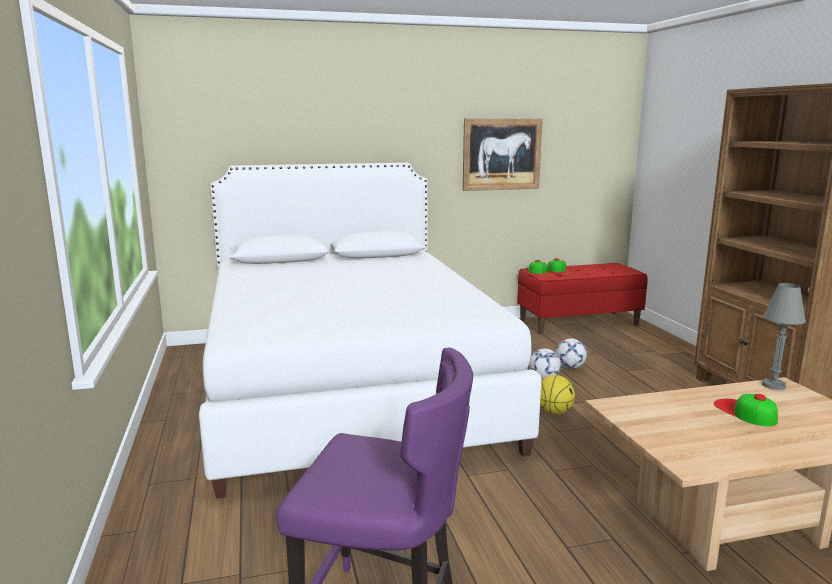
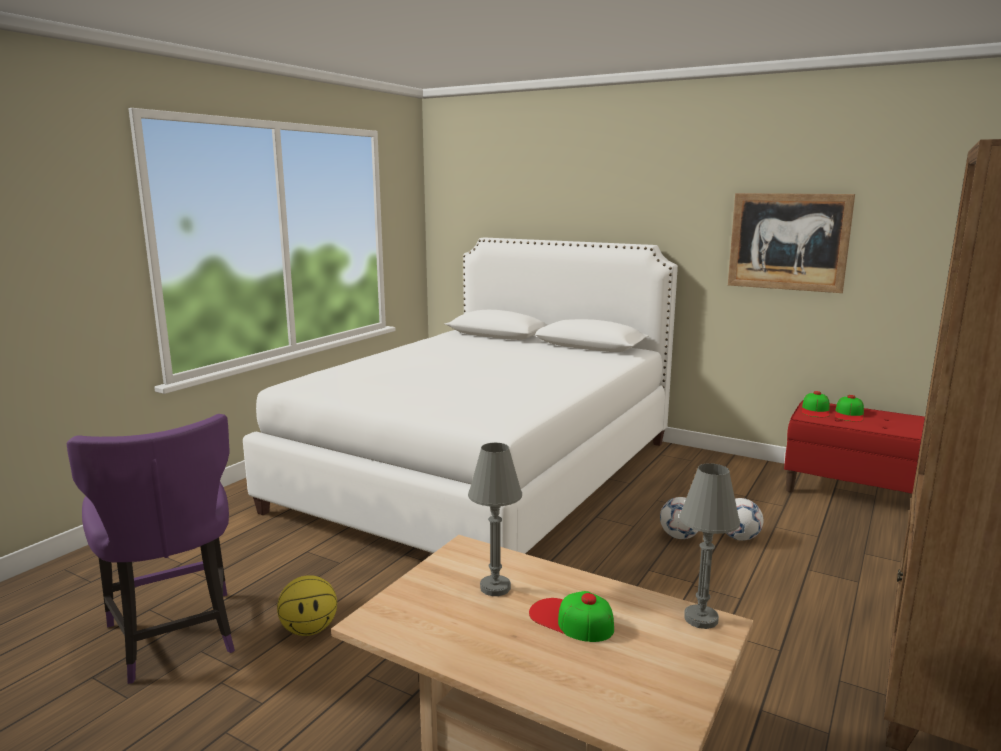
camera: 45 degrees right, 0 degrees up
(554, 412) = (614, 570): basketball -> basketball (310, 630)
(680, 416) = (495, 587): none -> grey table lamp
(744, 412) = (571, 620): cap -> cap turned 75 degrees counterclockwise

